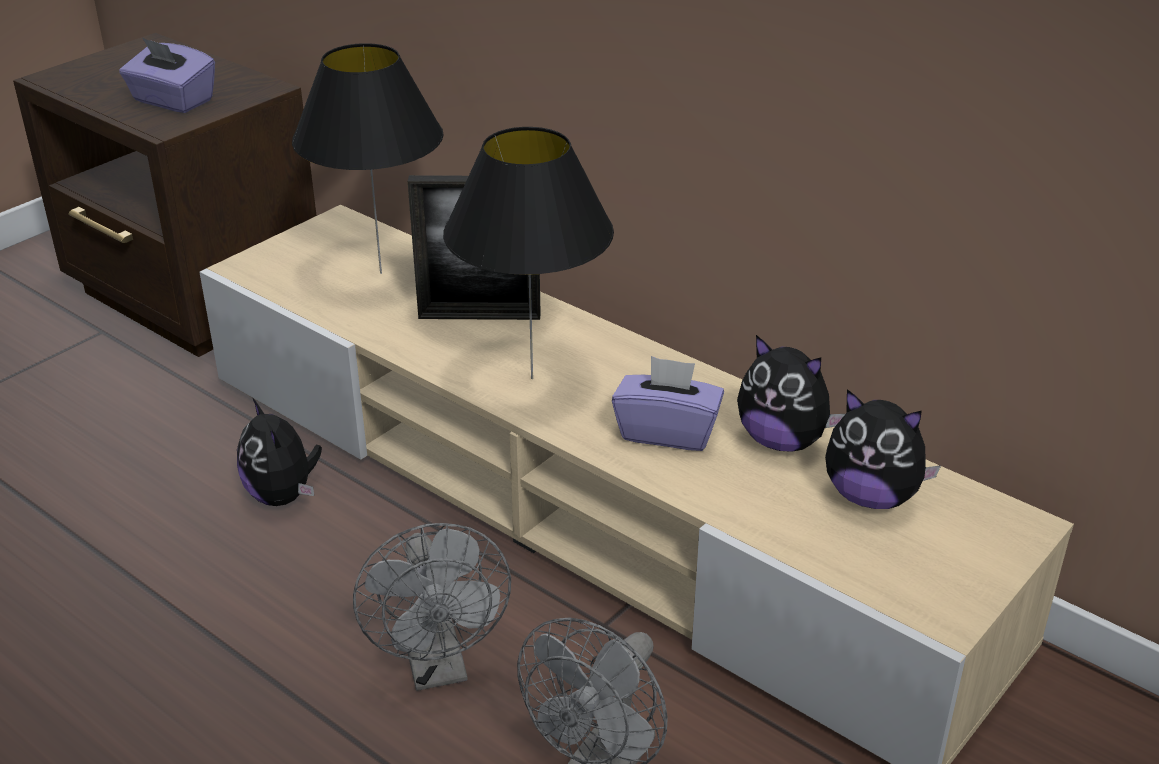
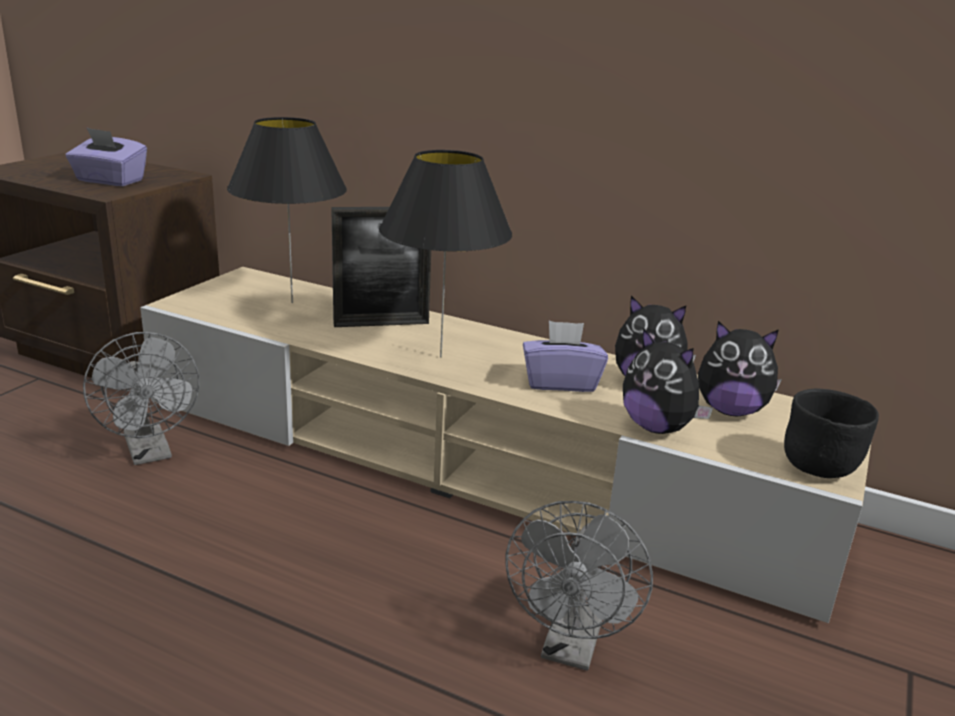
camera: 15 degrees left, 10 degrees down
(283, 495) = (229, 477): plush toy -> plush toy (658, 427)
(438, 667) = (404, 586): grey fan -> grey fan (150, 453)
(938, 602) = (820, 469): none -> black bowl

